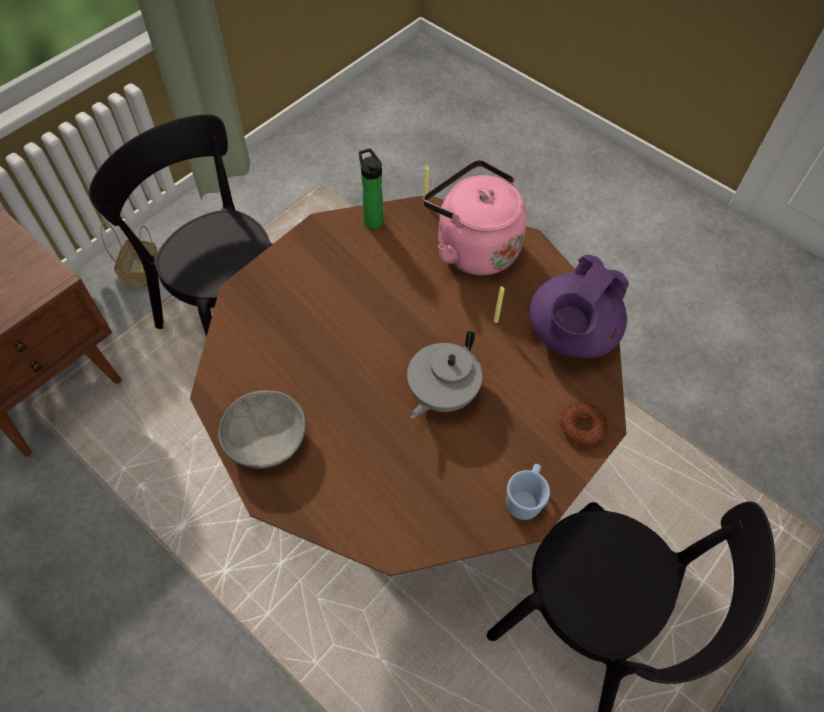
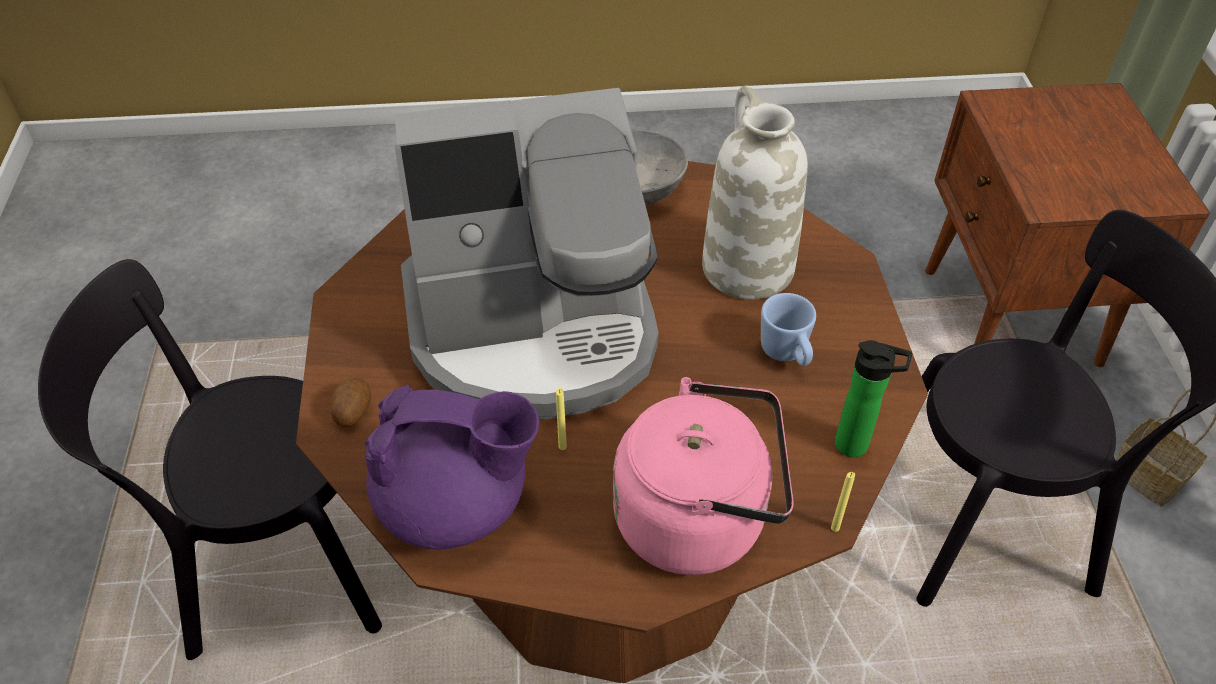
camera: 135 degrees right, 10 degrees down
(289, 334) = (746, 267): none -> white vase
(441, 394) = (534, 330): grey teapot -> coffee machine
(525, 498) = (358, 309): blue mug -> blue mug (786, 354)
(570, 334) = (456, 504): purple teapot -> purple teapot turned 105 degrees clockwise
(582, 427) = (352, 411): donut -> potato

